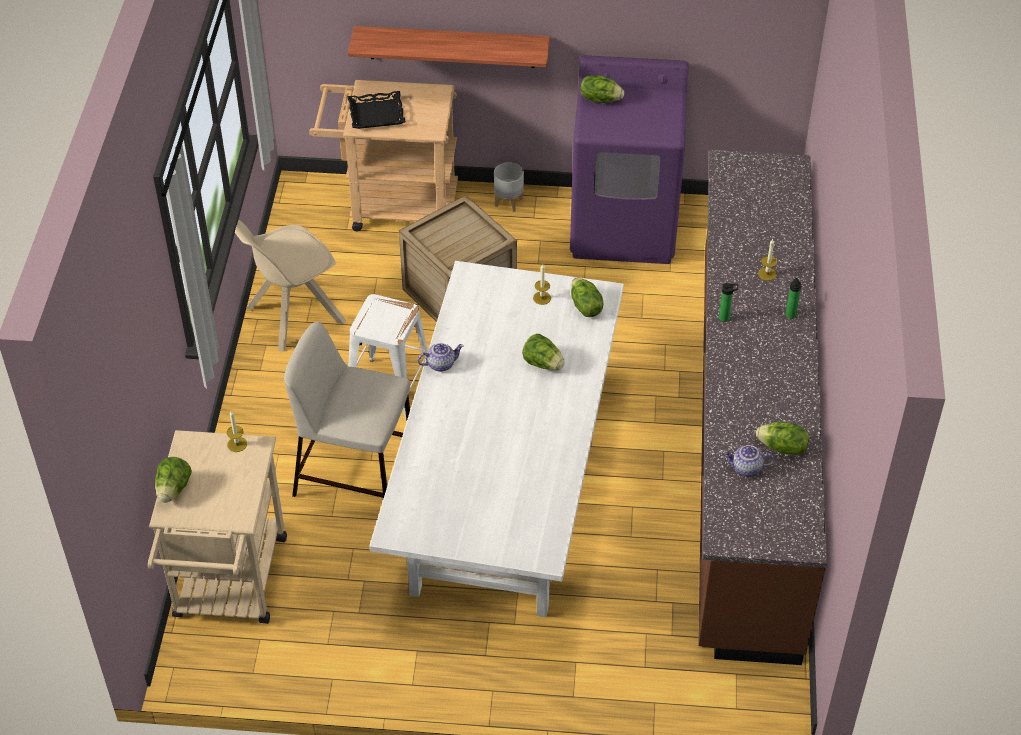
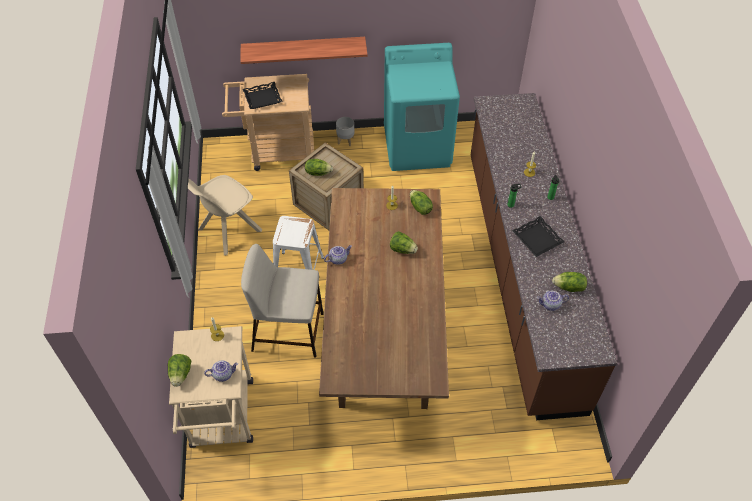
camera: 10 degrees left, 5 degrees up
(234, 497) = (223, 374): none -> teapot
(504, 494) = (383, 330): white dining table -> brown dining table
(600, 99) = (401, 72): lettuce -> lettuce (318, 172)
(624, 226) = (418, 147): purple washing machine -> turquoise washing machine
(752, 372) = (537, 239): none -> black tray

